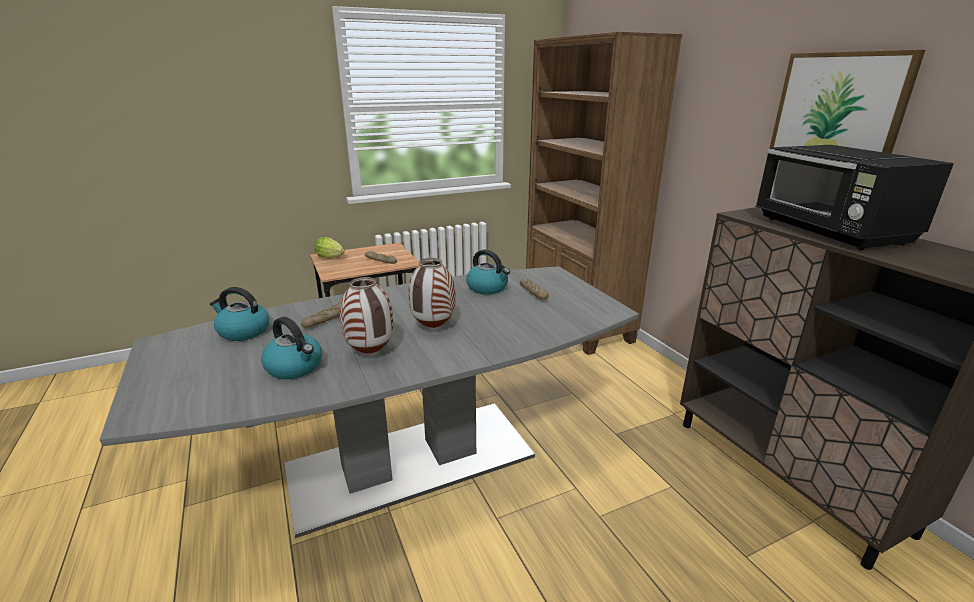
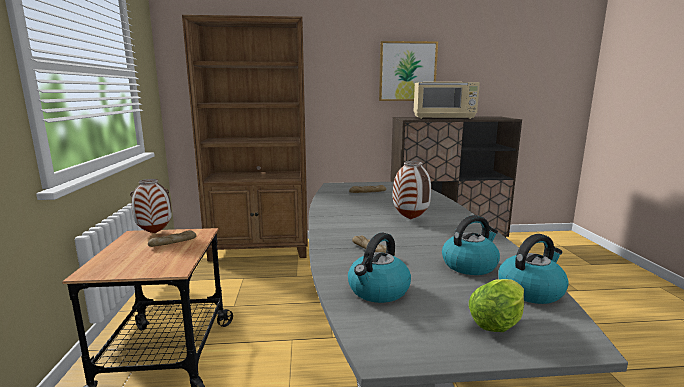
camera: 70 degrees left, 10 degrees down
(331, 258) = (111, 267): lettuce -> lettuce (499, 321)
(371, 353) = (448, 238): vase -> vase (155, 233)
(488, 288) = (347, 200): kettle -> kettle (530, 290)
(830, 231) = (444, 118): black microwave -> beige microwave

